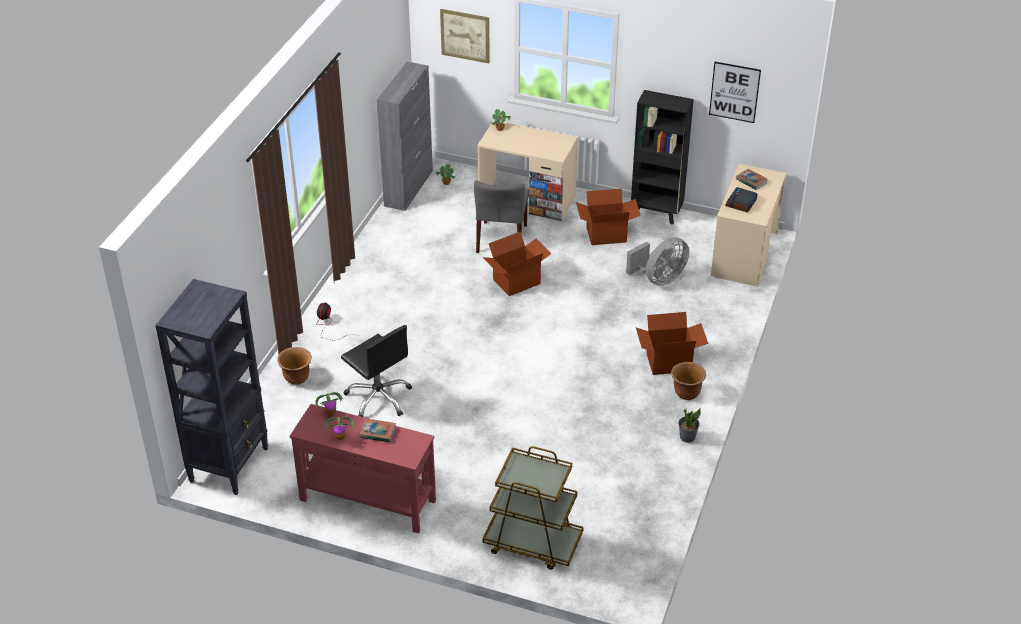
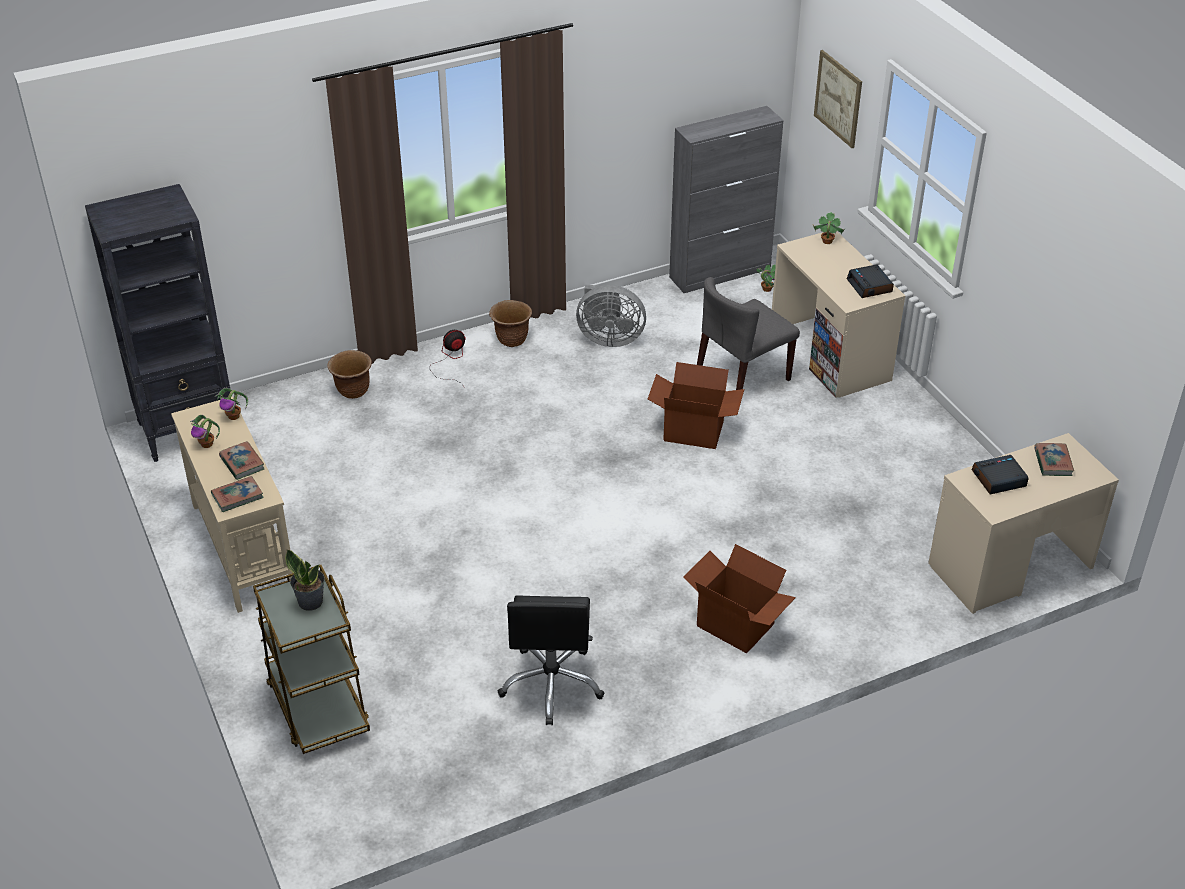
camera: 45 degrees right, 0 degrees up
(367, 500) = (244, 546): red console table -> beige console table
(379, 398) = (394, 458): black office chair -> black office chair (552, 684)
(404, 450) = (237, 496): none -> book
(555, 141) = (870, 286): none -> alarm clock
(606, 234) = (867, 441): cardboard box -> none
(656, 213) = (963, 454): black bookcase -> none
(659, 279) = (859, 528): grey fan -> grey fan (609, 338)
(686, 393) = (704, 673): brown planter -> brown planter (511, 340)
(687, 437) = (634, 721): potted plant -> potted plant (310, 601)
(734, 92) = (1087, 318): picture -> none

